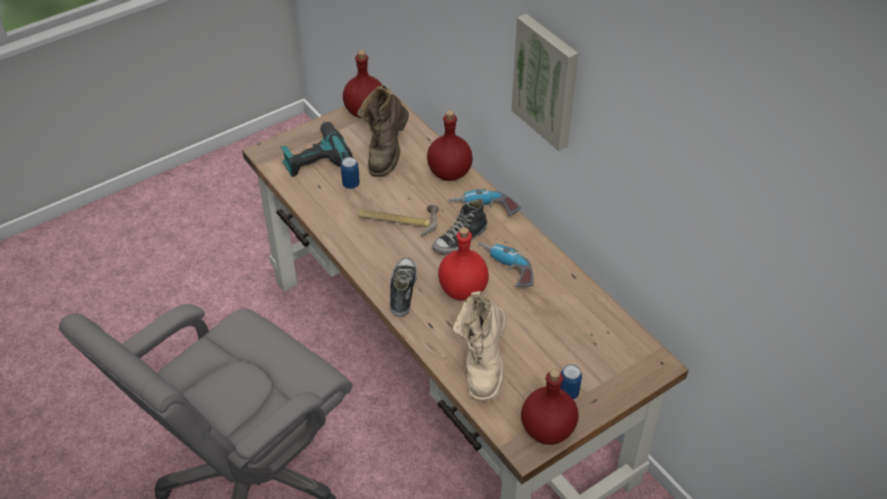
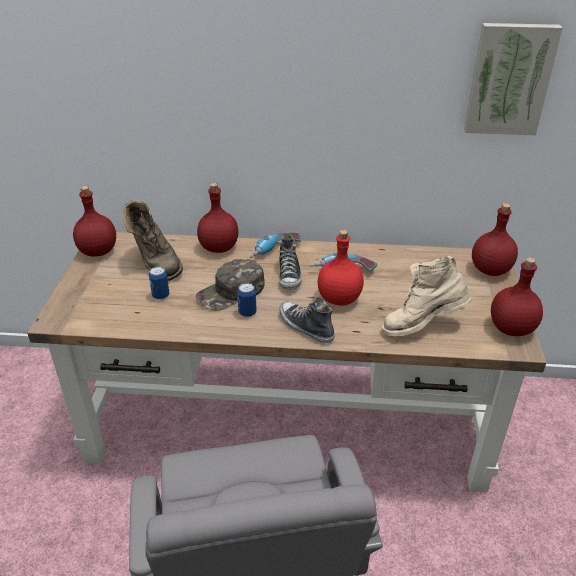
camera: 50 degrees left, 10 degrees down
(315, 157) = (102, 298): power drill -> none
(399, 220) = (231, 292): hammer -> green cap
(483, 364) = (422, 326): beige boot -> beige boot turned 120 degrees clockwise
(547, 81) = (312, 95): picture -> picture (509, 79)
(568, 393) = (485, 303): can -> can (247, 313)
(631, 373) = (491, 270): none -> red bottle

